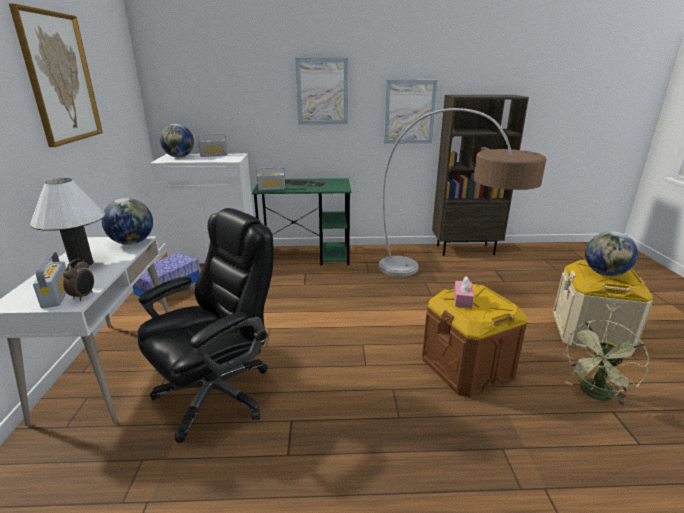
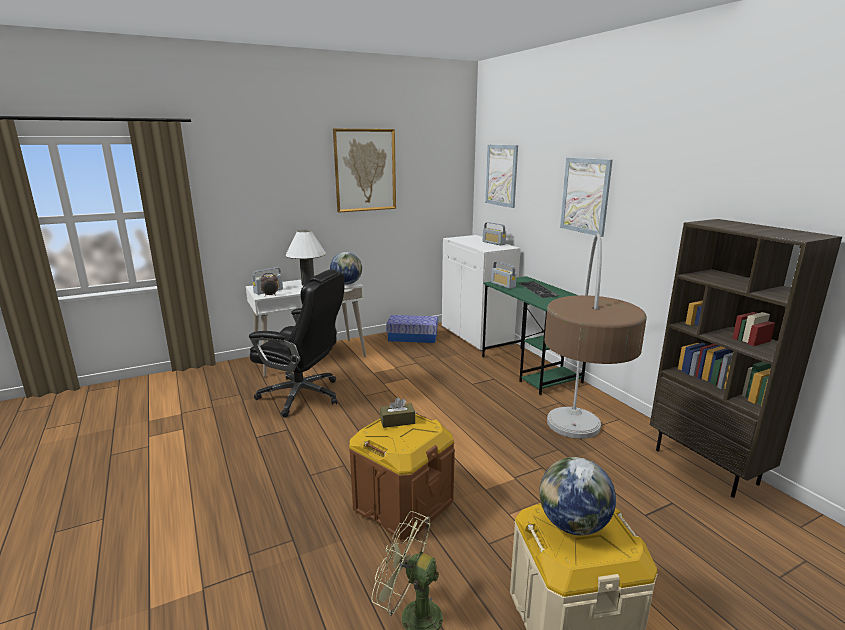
camera: 65 degrees right, 5 degrees down
(179, 157) = (472, 238): globe -> none
(409, 112) = (671, 235): picture -> picture (501, 175)
(462, 299) = (397, 421): pink tissue box -> brown tissue box

